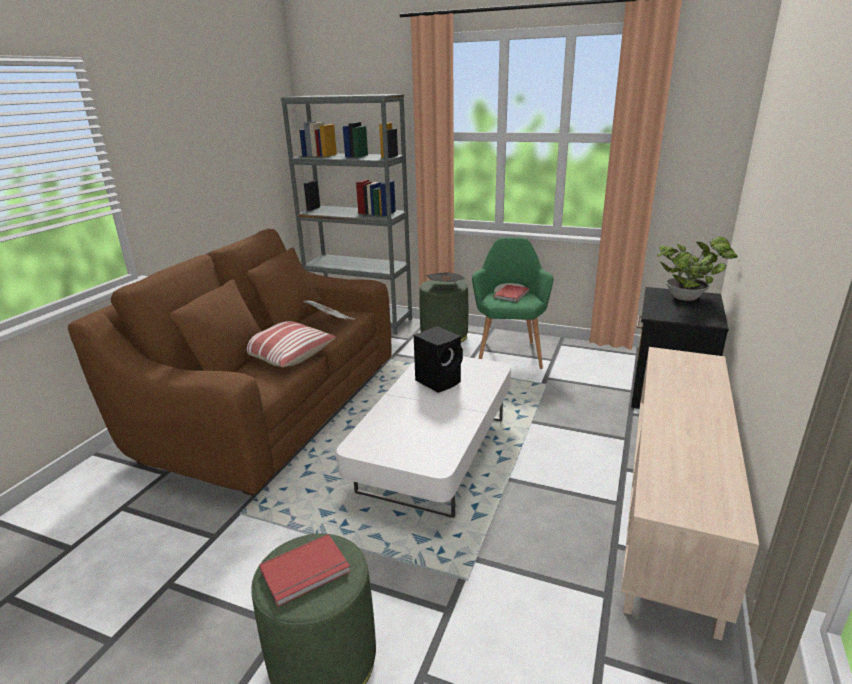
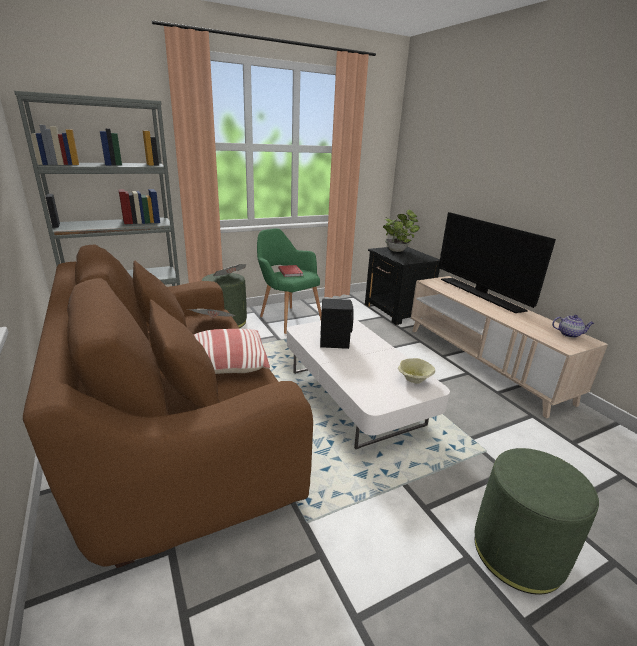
camera: 50 degrees left, 0 degrees up
(306, 572) = (544, 480): red book -> none
(434, 449) = (414, 380): none -> beige bowl
(709, 395) = (481, 294): none -> television
(717, 499) = (569, 334): none -> teapot

